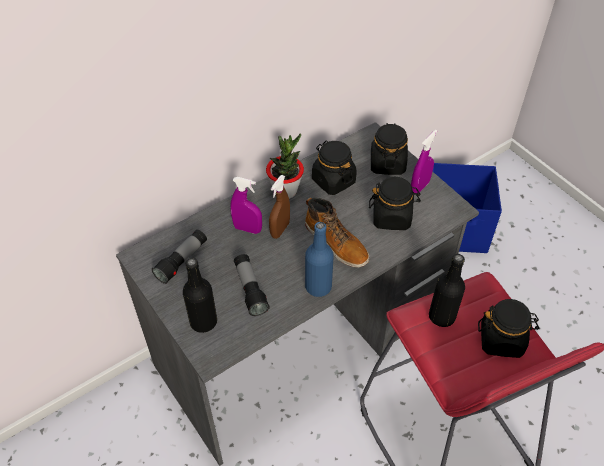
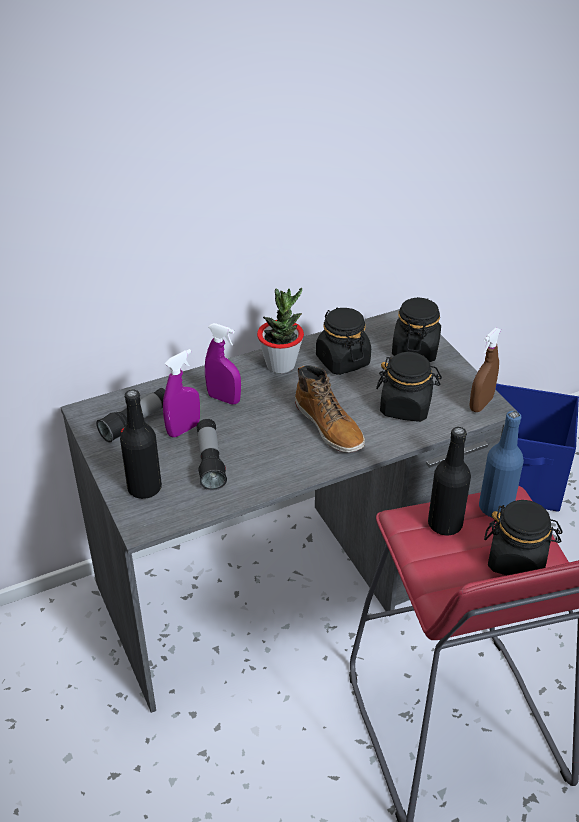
camera: 10 degrees right, 10 degrees down
(280, 229) = (263, 404): brown spray bottle -> brown spray bottle (481, 404)
(318, 287) = (294, 469): blue bottle -> blue bottle (495, 507)
(419, 187) = (450, 379): purple spray bottle -> purple spray bottle (183, 429)

